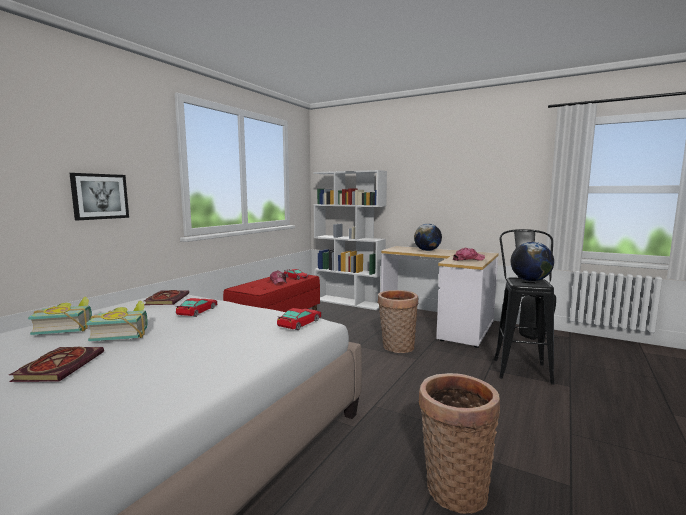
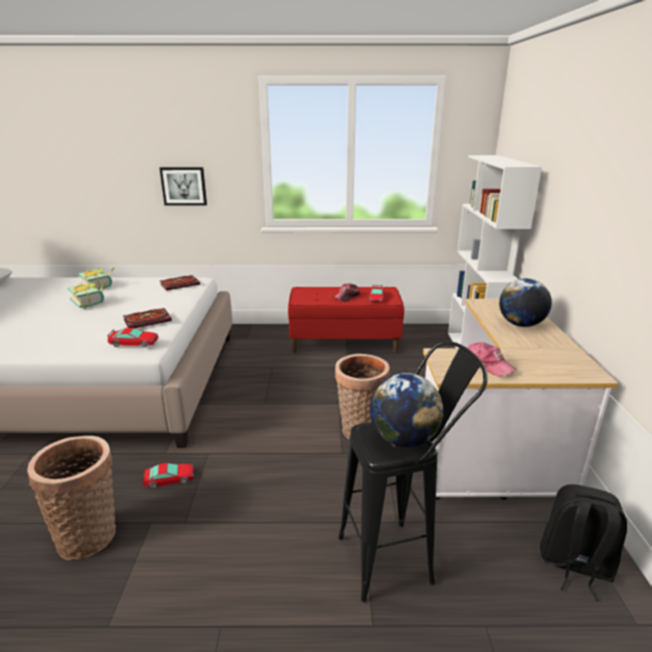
camera: 60 degrees right, 15 degrees up
(60, 366) = (35, 309): book -> book (148, 320)
(198, 311) = (154, 302): toy car -> toy car (169, 479)

